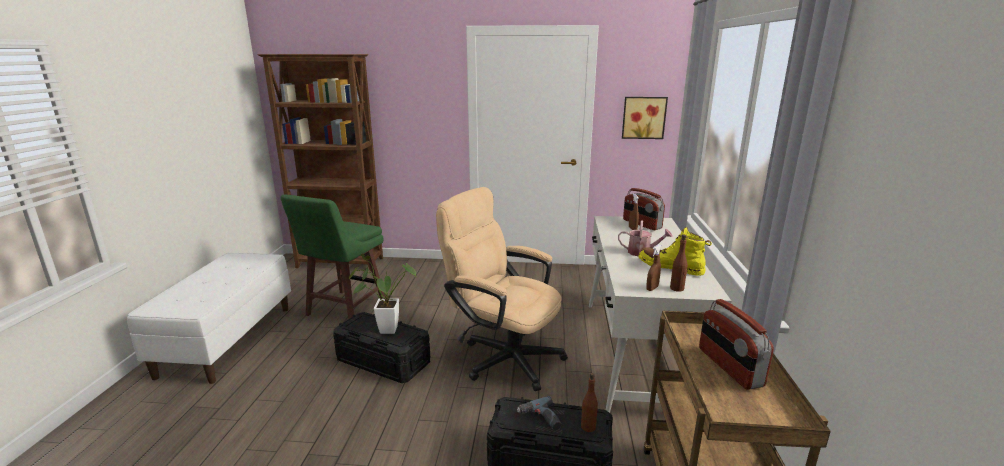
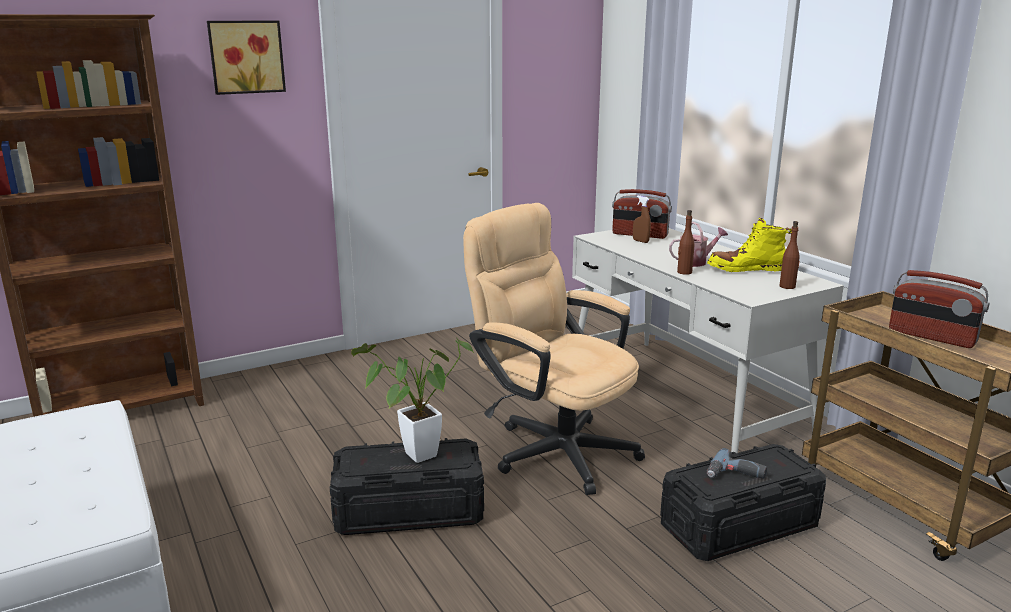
camera: 35 degrees left, 0 degrees up
(344, 309) = (238, 469): green stool -> none
(503, 356) = (552, 447): beige office chair -> beige office chair turned 45 degrees clockwise
(588, 427) = (785, 463): brown bottle -> brown bottle (684, 272)
(643, 117) = (561, 101): picture -> picture (246, 57)
(652, 288) = (768, 292): brown spray bottle -> none

